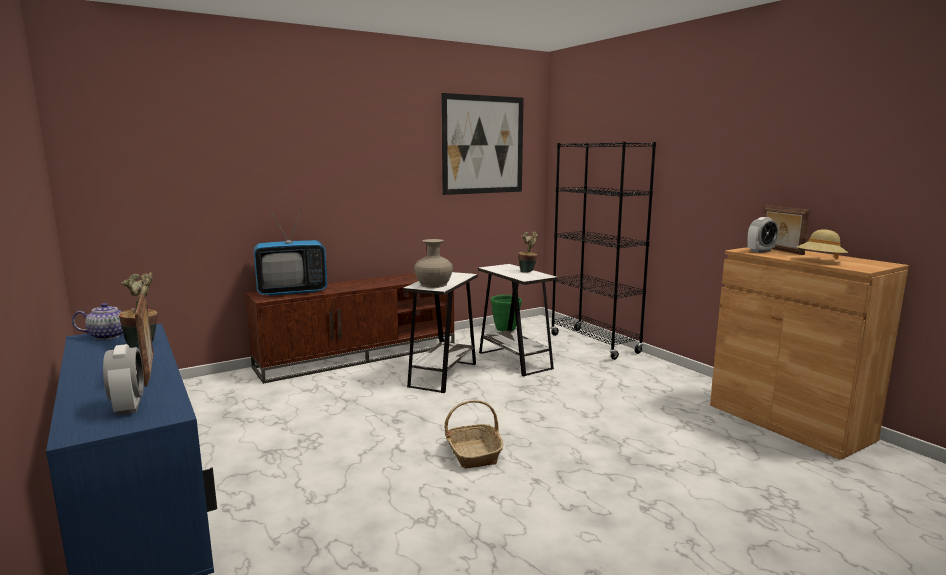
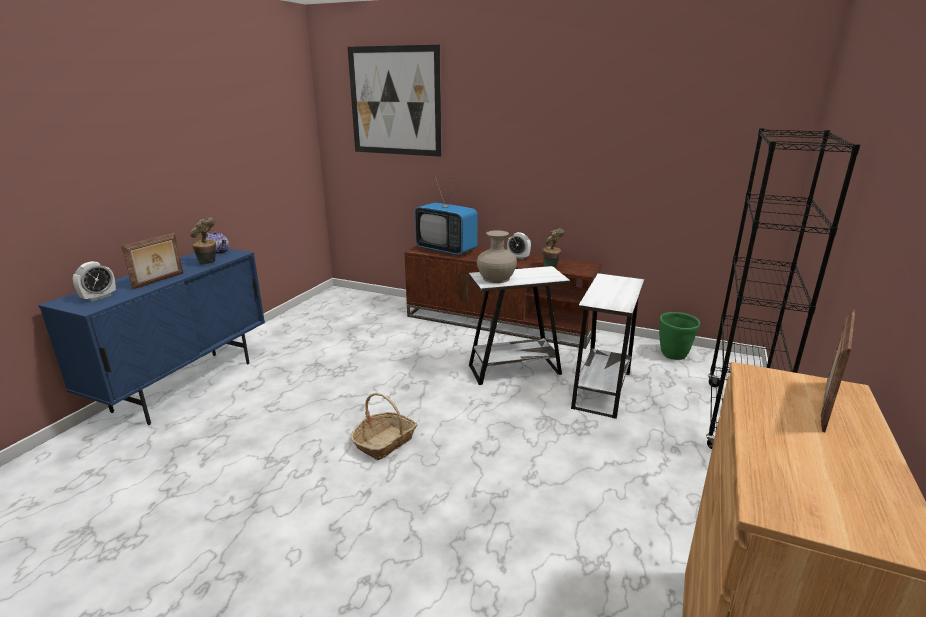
camera: 55 degrees right, 10 degrees up
(483, 145) = (697, 121): picture -> picture (395, 101)
(528, 271) = (625, 295): potted plant -> potted plant (551, 267)
(760, 251) = (775, 389): alarm clock -> alarm clock (518, 257)
(820, 261) = (783, 453): beige hat -> none

